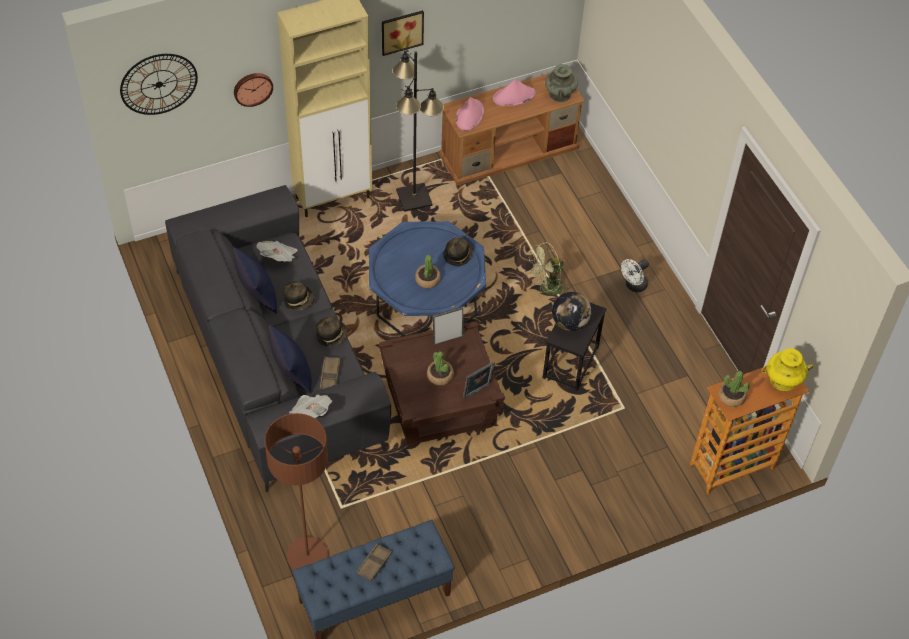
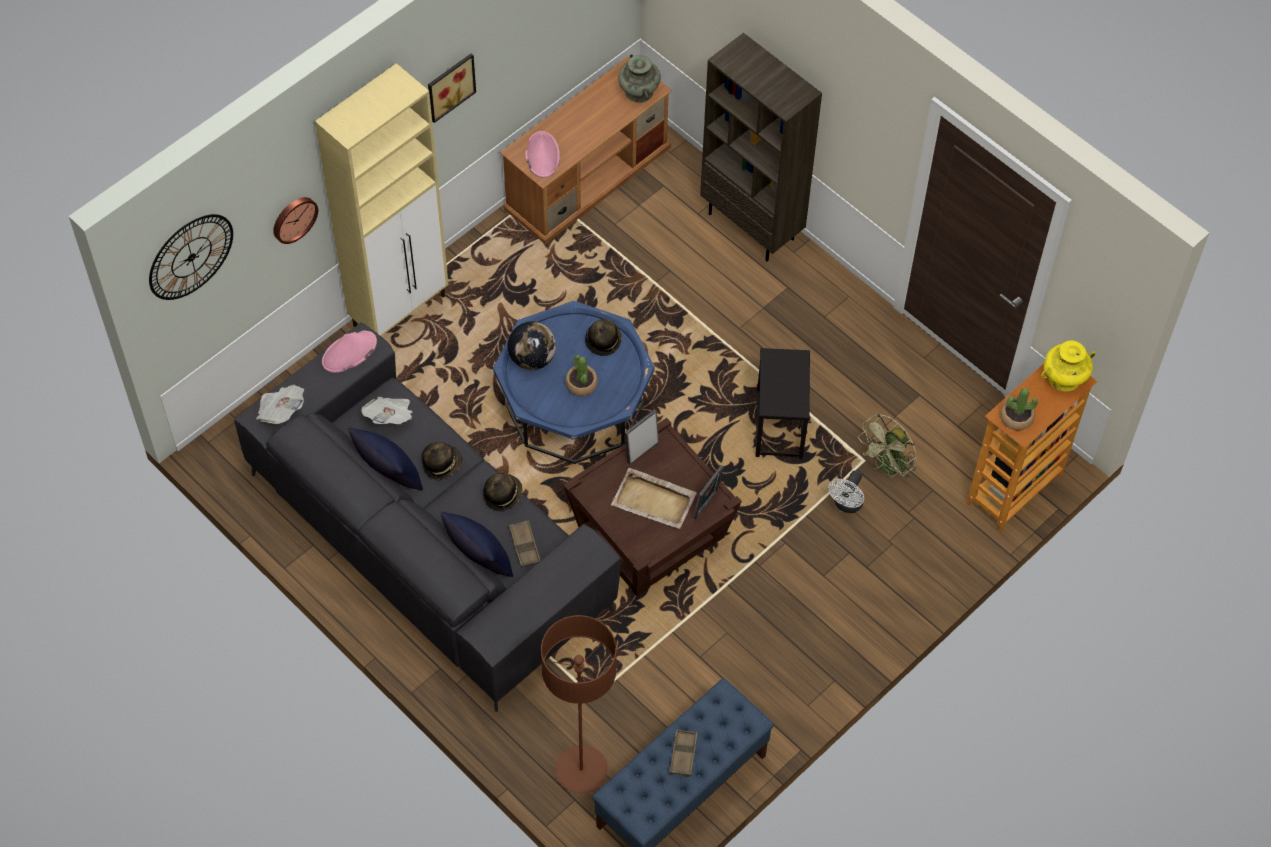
camera: 20 degrees left, 5 degrees up
(310, 413) = (534, 602): newspaper -> newspaper (281, 411)
(414, 198) = (500, 277): black floor lamp -> none
(440, 376) = (654, 500): potted plant -> beige tray
(513, 96) = (584, 113): pink hat -> pink hat (349, 352)
(547, 289) = (712, 342): green fan -> green fan (888, 467)
(570, 323) = (776, 383): globe -> globe (532, 359)
(614, 219) = (752, 226): none -> brown bookcase
(633, 286) = (811, 304): white fan -> white fan (846, 505)

